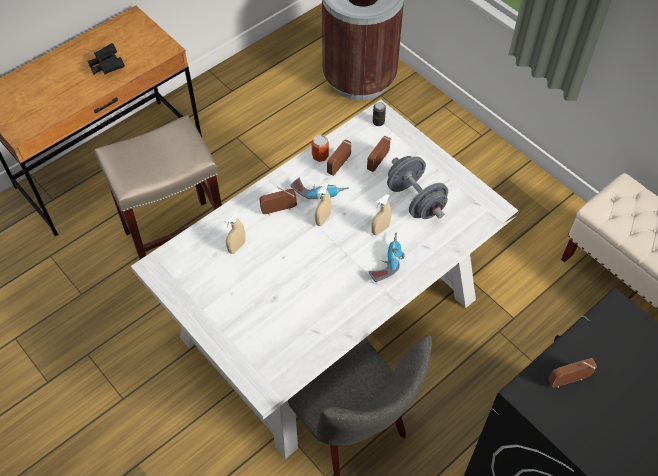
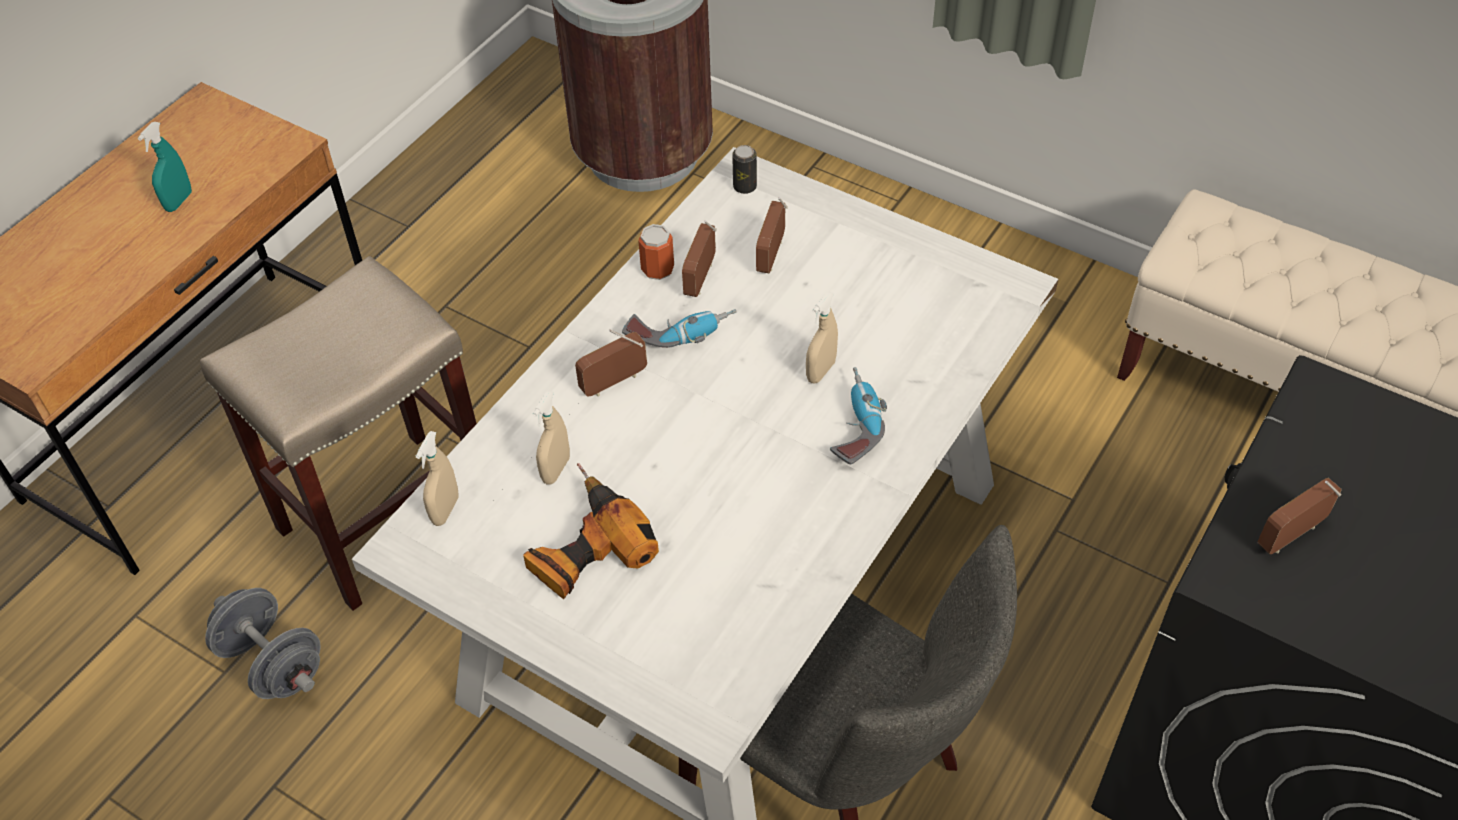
camera: 15 degrees left, 5 degrees down
(107, 66) = (179, 201): black binoculars -> turquoise spray bottle
(236, 288) = (583, 546): none -> power drill
(323, 219) = (705, 379): beige spray bottle -> beige spray bottle (445, 510)
(415, 200) = (865, 305): grey dumbbell -> grey dumbbell (273, 663)

